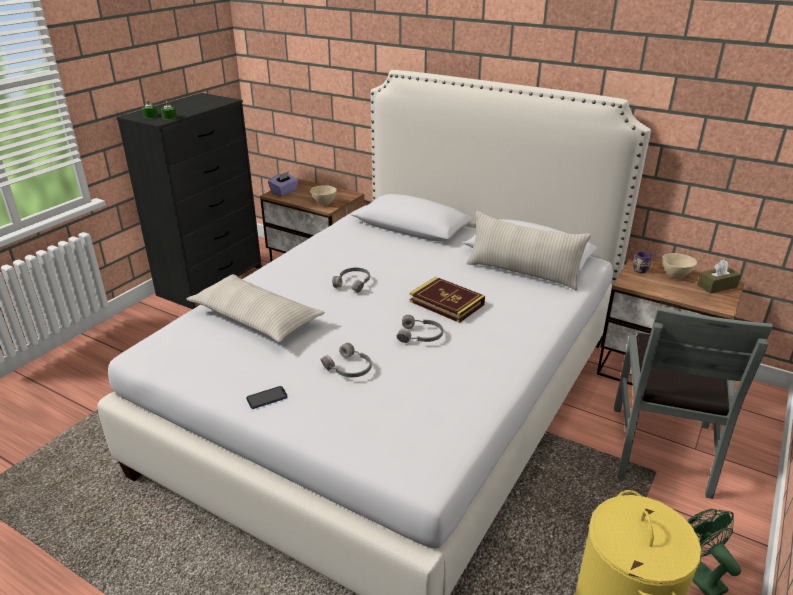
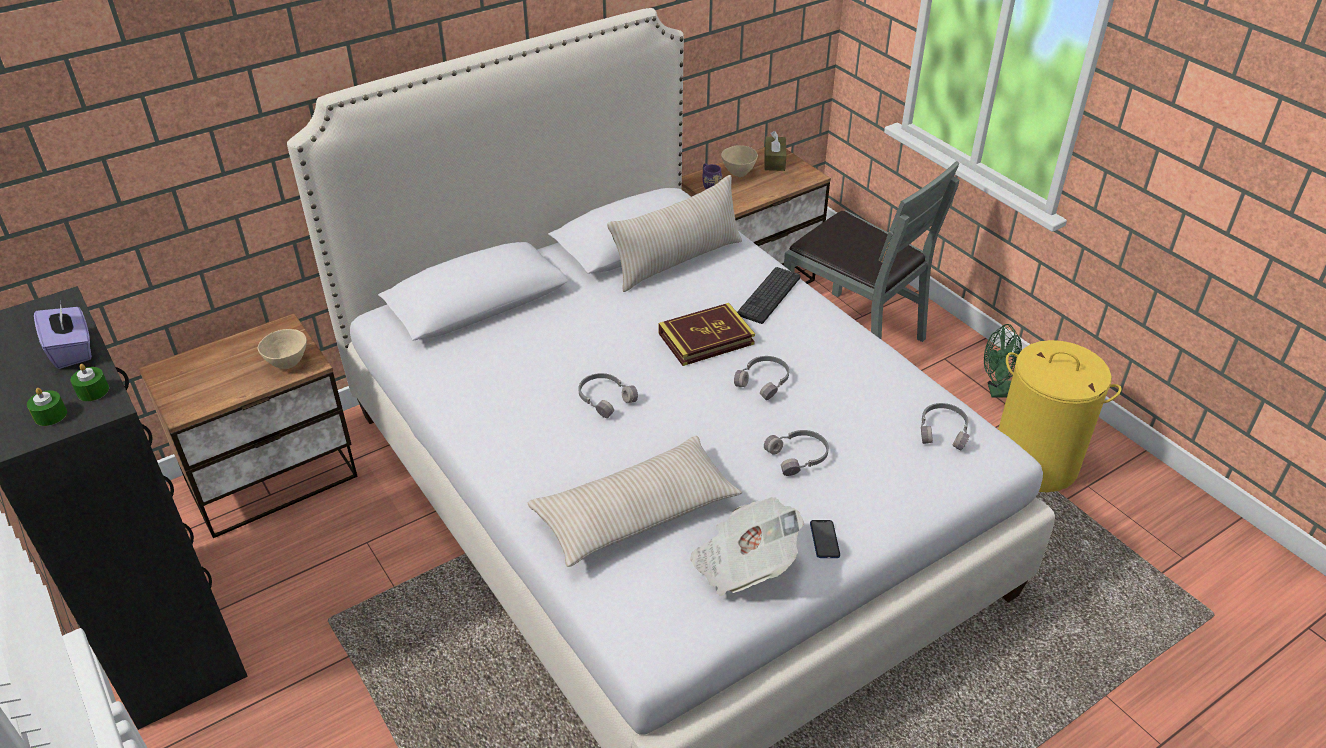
camera: 65 degrees left, 10 degrees up
(225, 367) = (744, 564): none -> newspaper
(284, 192) = (188, 396): purple tissue box -> purple tissue box (72, 350)
(431, 436) = (943, 431): none -> grey headphones
(523, 316) = (769, 296): none -> keyboard

